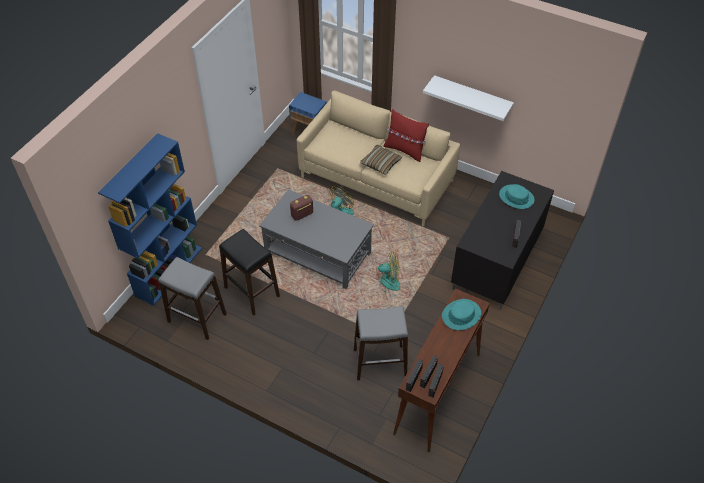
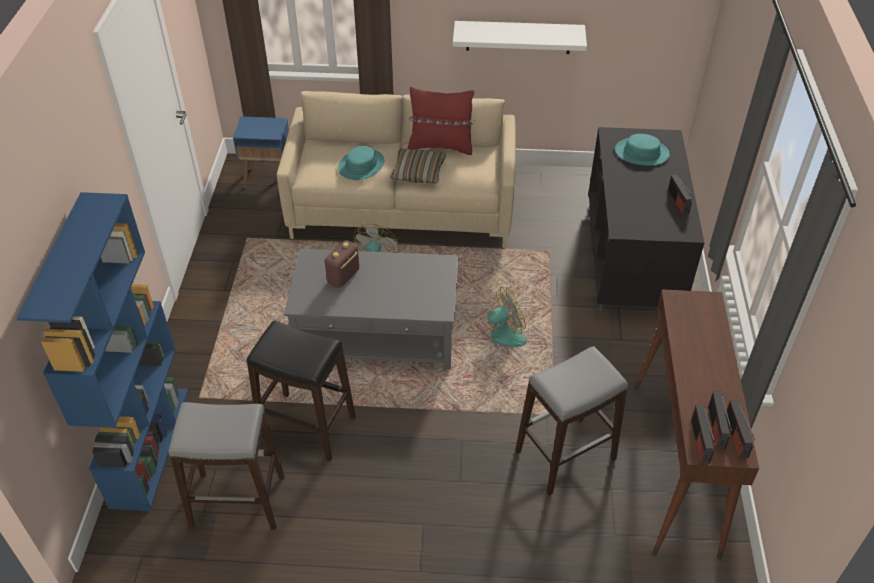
camera: 25 degrees left, 5 degrees down
(461, 315) = (697, 322): turquoise hat -> turquoise hat (361, 165)

